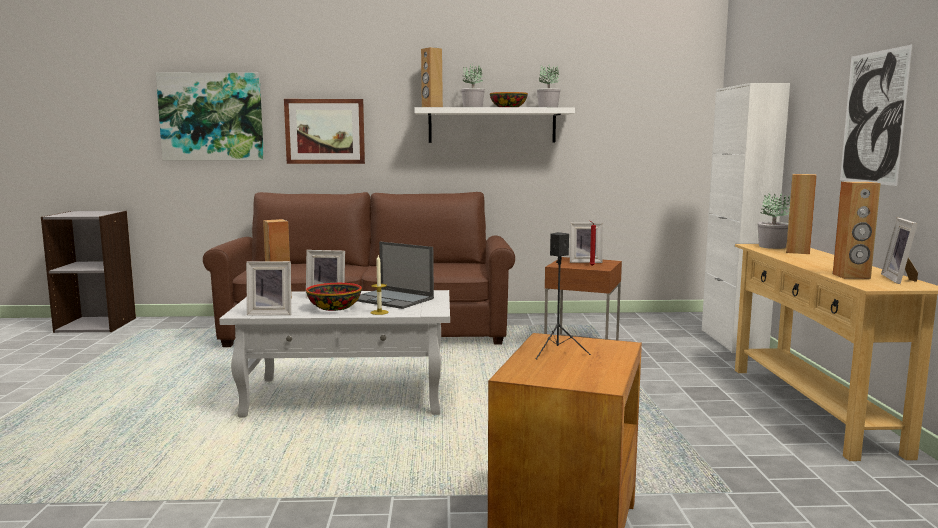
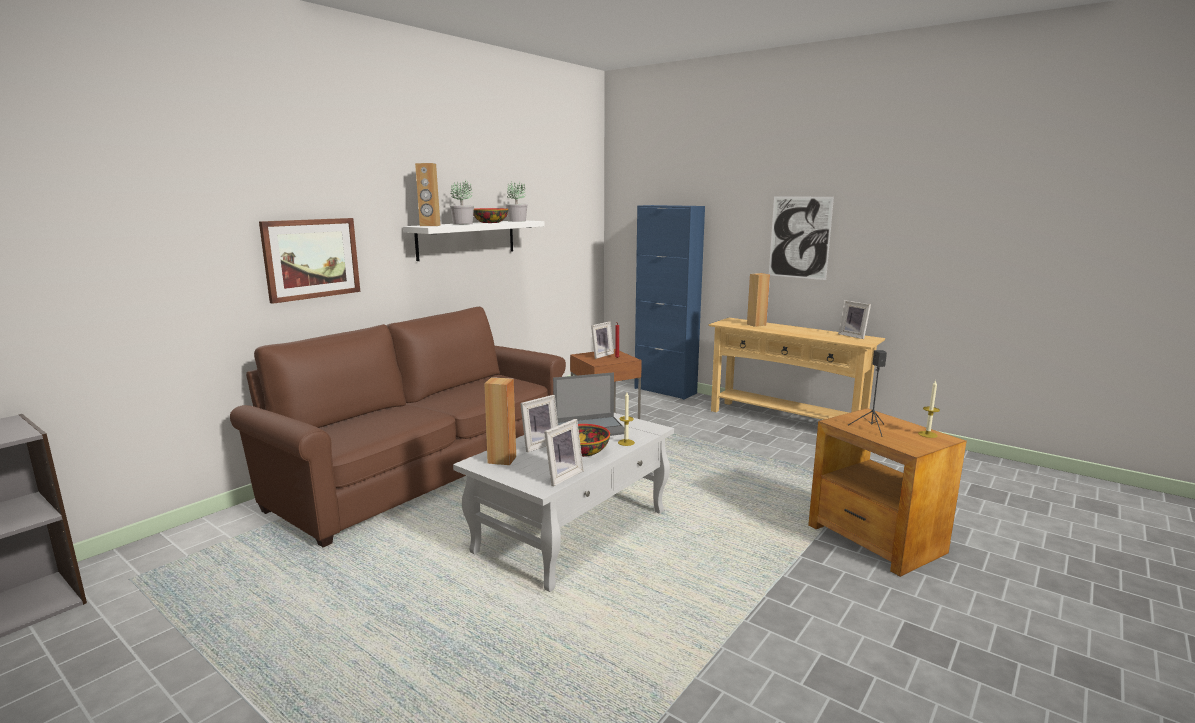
camera: 50 degrees left, 5 degrees up
(211, 117) = (155, 251): picture -> none
(597, 376) = (927, 434): none -> candle
(733, 341) = (665, 391): white cabinet -> blue cabinet
(772, 246) = (733, 323): potted plant -> none
(851, 276) = (835, 338): brown speaker -> none

